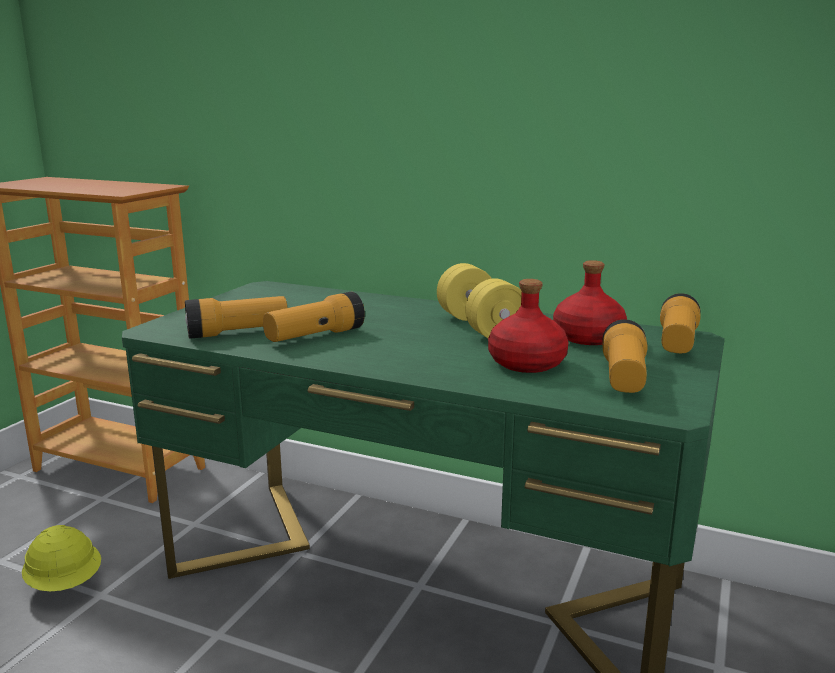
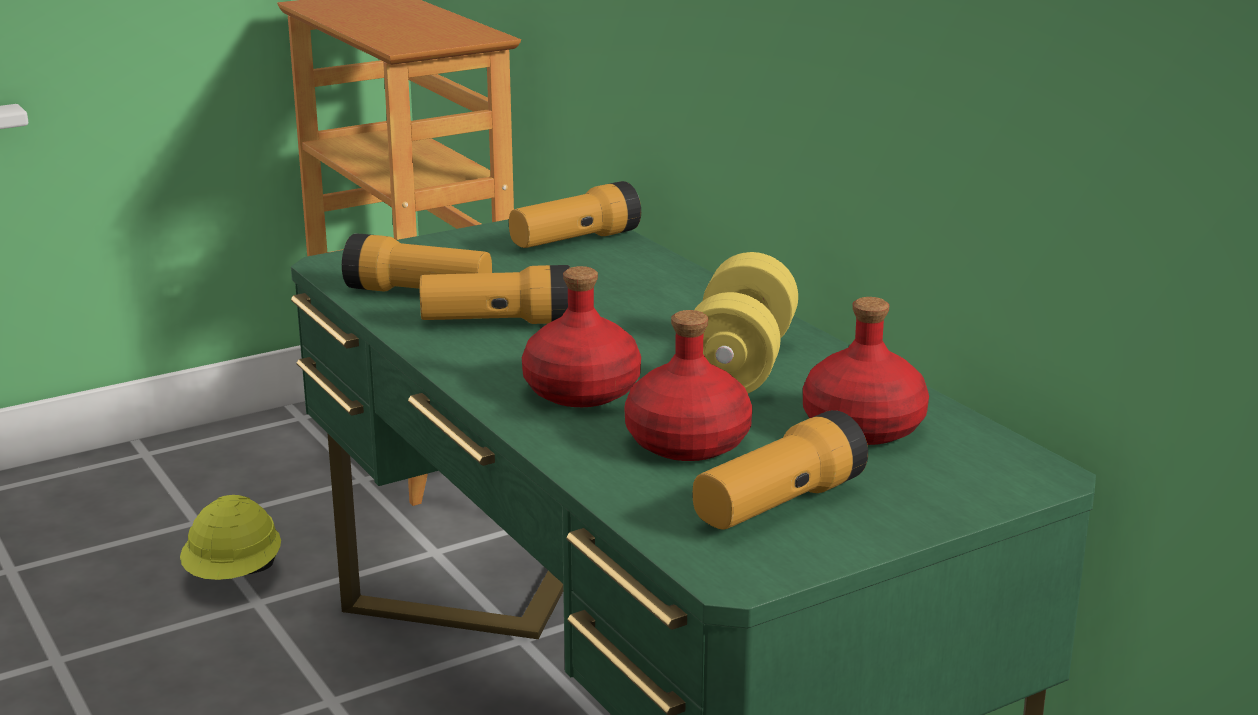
camera: 35 degrees right, 5 degrees up
(427, 355) = (582, 391): none -> red bottle
(677, 343) = (987, 476): flashlight -> flashlight (575, 241)

